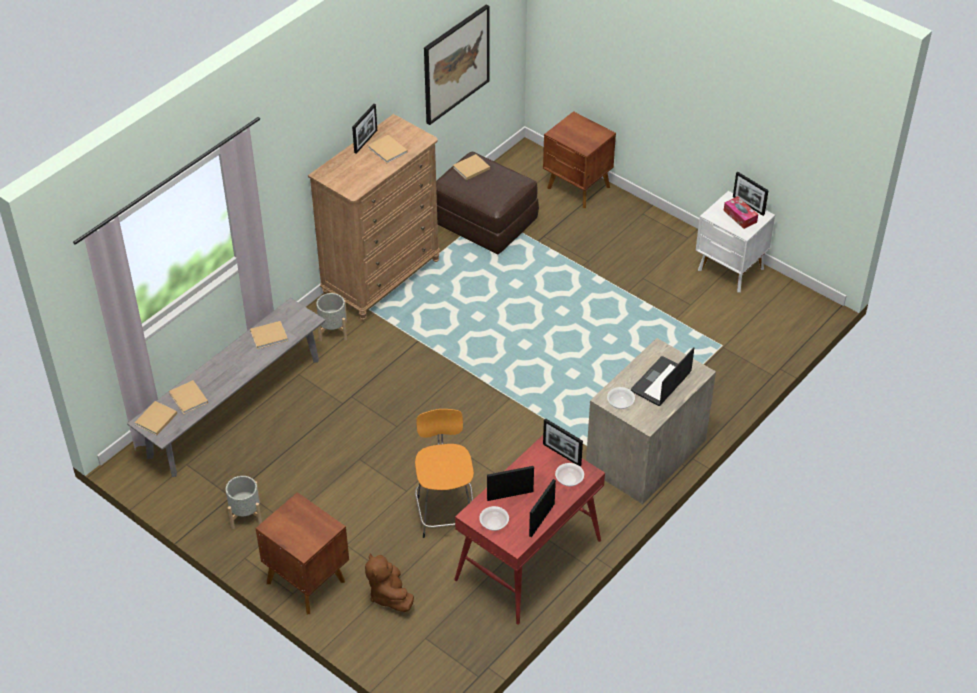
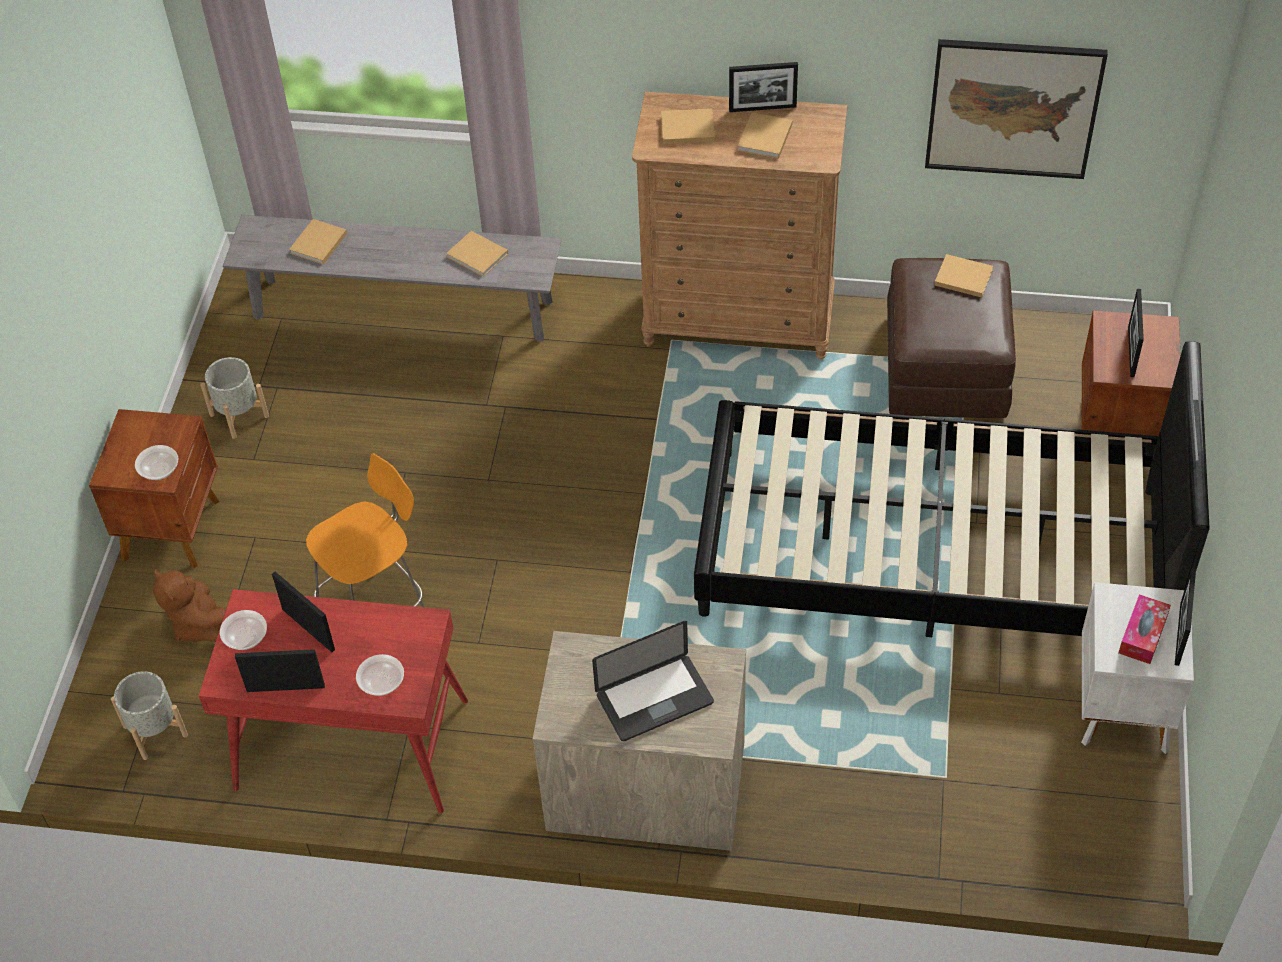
camera: 60 degrees right, 5 degrees up
(155, 420) = (263, 235): beige book -> beige book (686, 128)
(333, 330) = (604, 326): grey planter -> grey planter (155, 730)
(389, 595) = (200, 624): brown plush toy -> brown plush toy turned 75 degrees counterclockwise
(562, 454) = (424, 650): picture frame -> picture frame (1131, 351)
(593, 284) = (933, 552): none -> black bed
(620, 403) = (574, 669): bowl -> bowl (159, 470)
(661, 382) = (654, 699): laptop -> laptop turned 150 degrees clockwise

